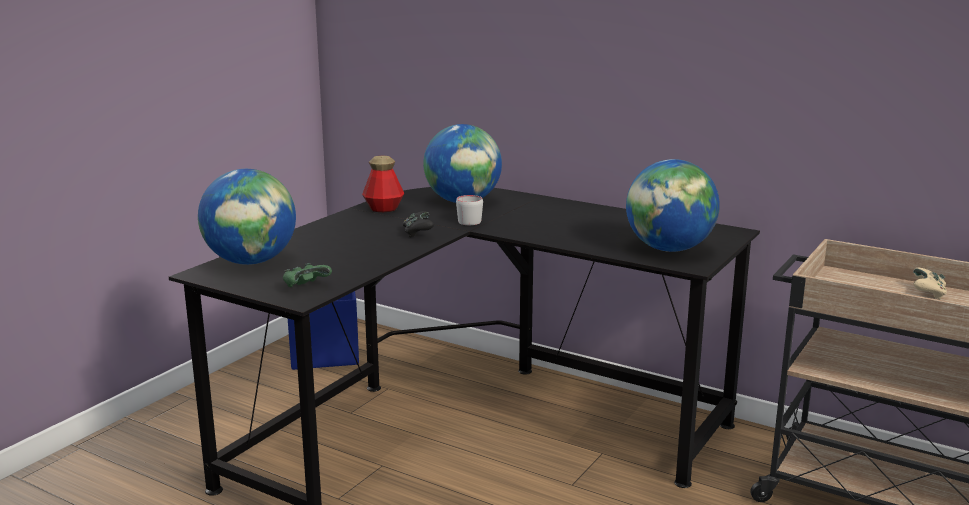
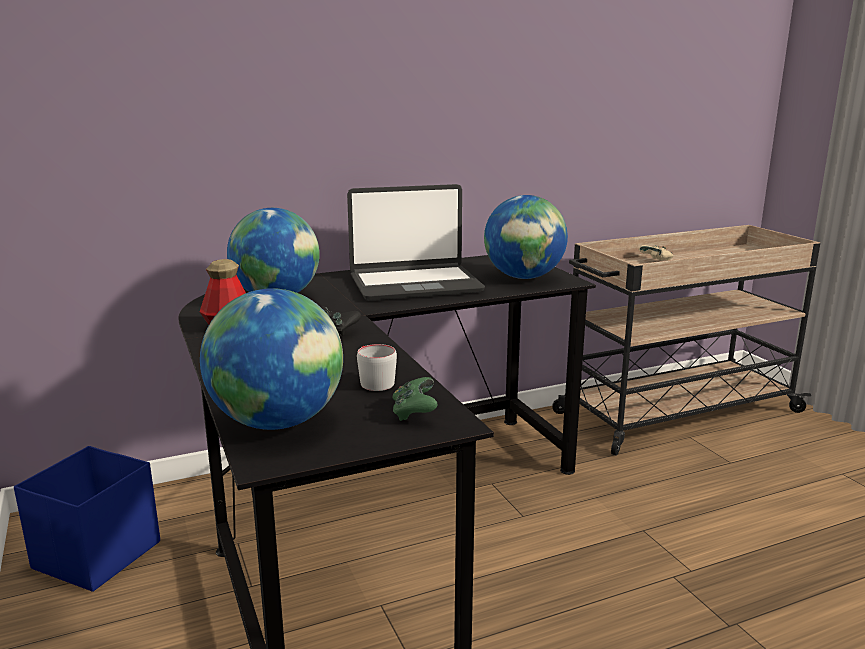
camera: 55 degrees left, 0 degrees up
(472, 220) = (337, 307): grey mug -> grey mug (373, 381)
(571, 224) = (415, 284): none -> laptop

